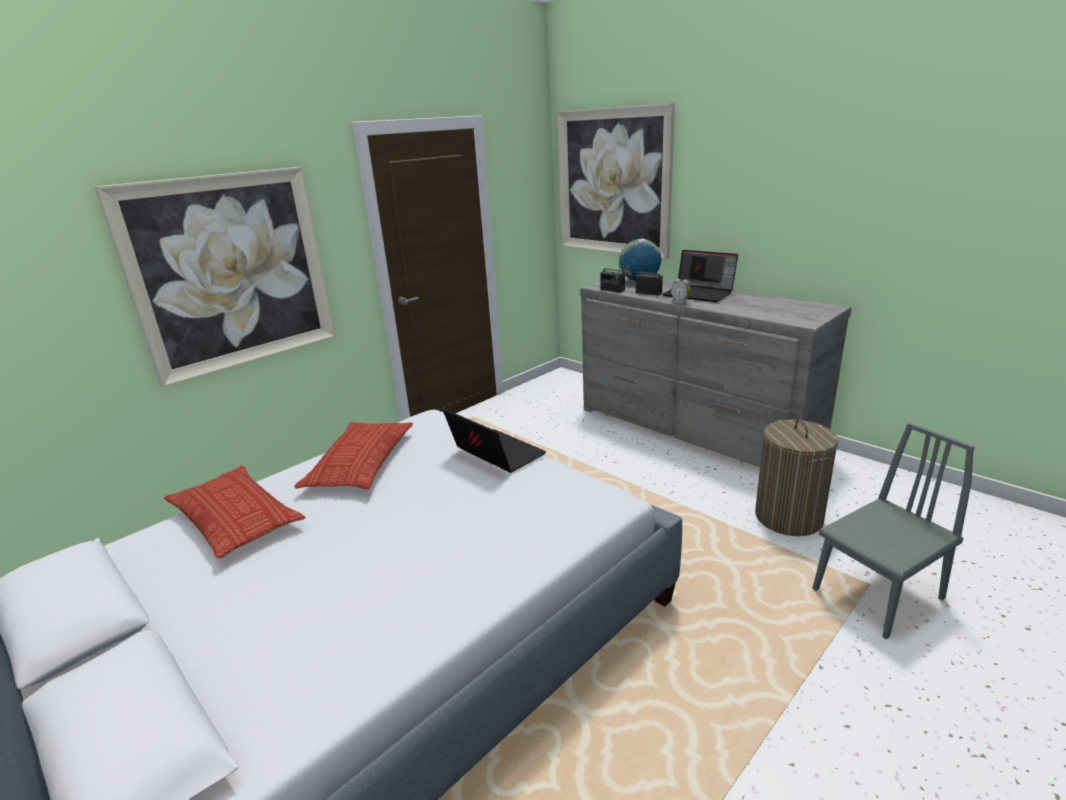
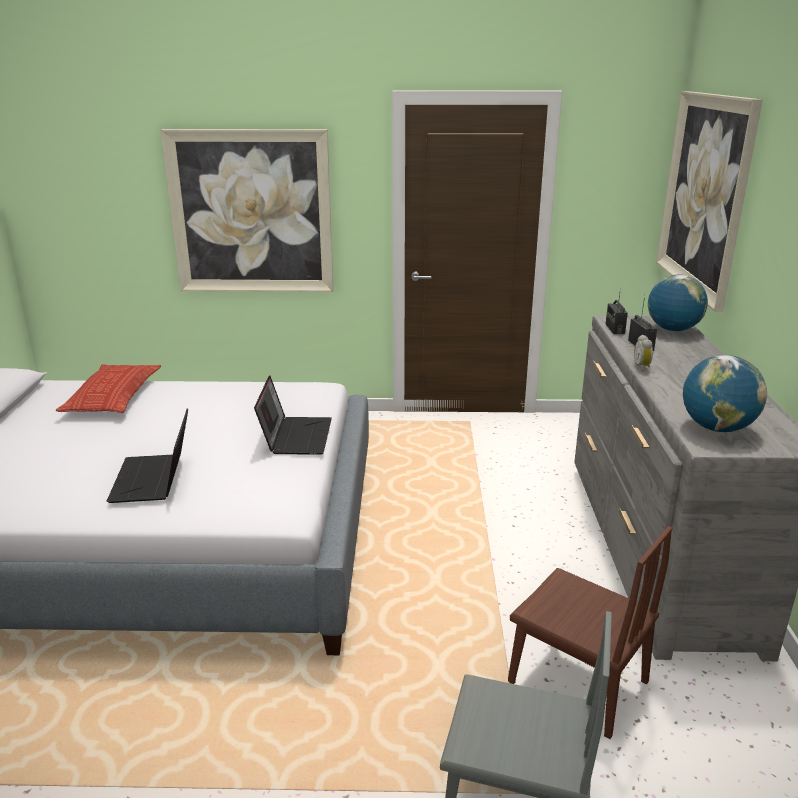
camera: 45 degrees right, 0 degrees up
(360, 462) = (222, 397): pillow -> none
(699, 294) = (692, 367): laptop -> laptop (154, 480)
(787, 314) = (717, 428): none -> globe
(788, 517) = (577, 682): laundry basket -> brown chair

